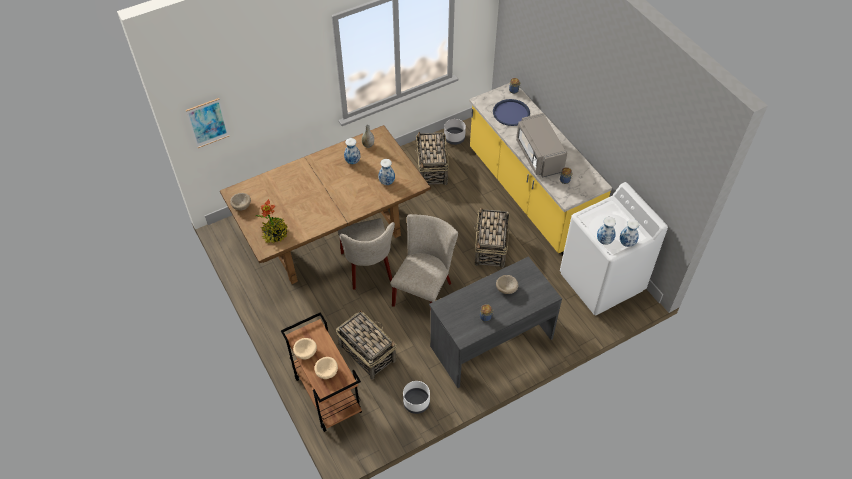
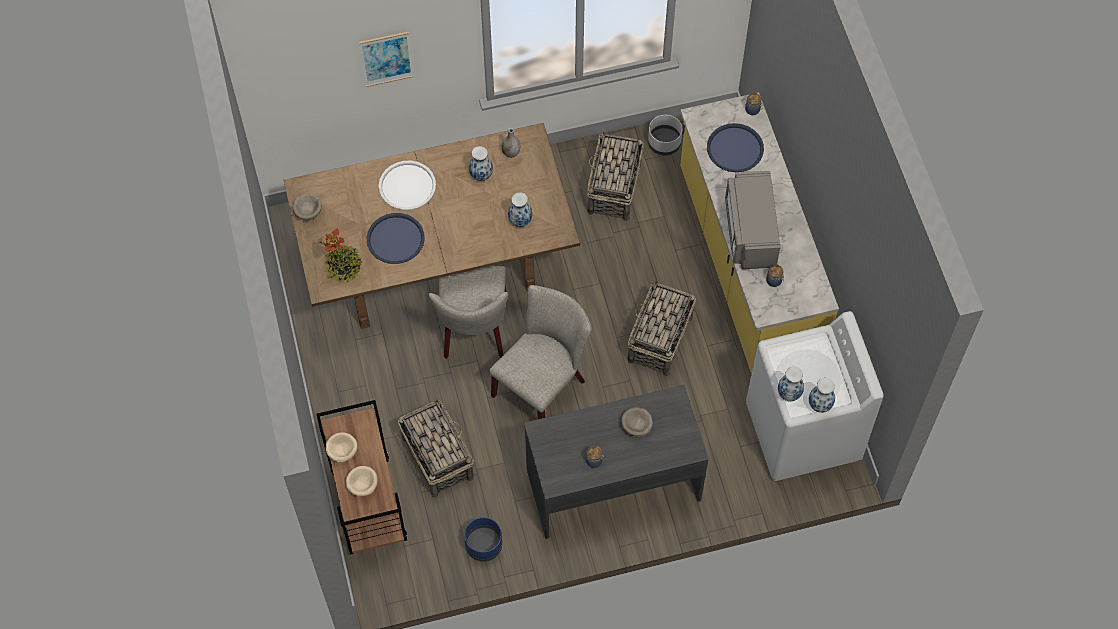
camera: 15 degrees right, 10 degrees up
(207, 123) = (281, 91): picture -> picture (386, 58)
(305, 177) = (407, 186): none -> white tray
(306, 209) = (395, 239): none -> blue tray
(416, 402) = (483, 544): white planter -> blue planter

